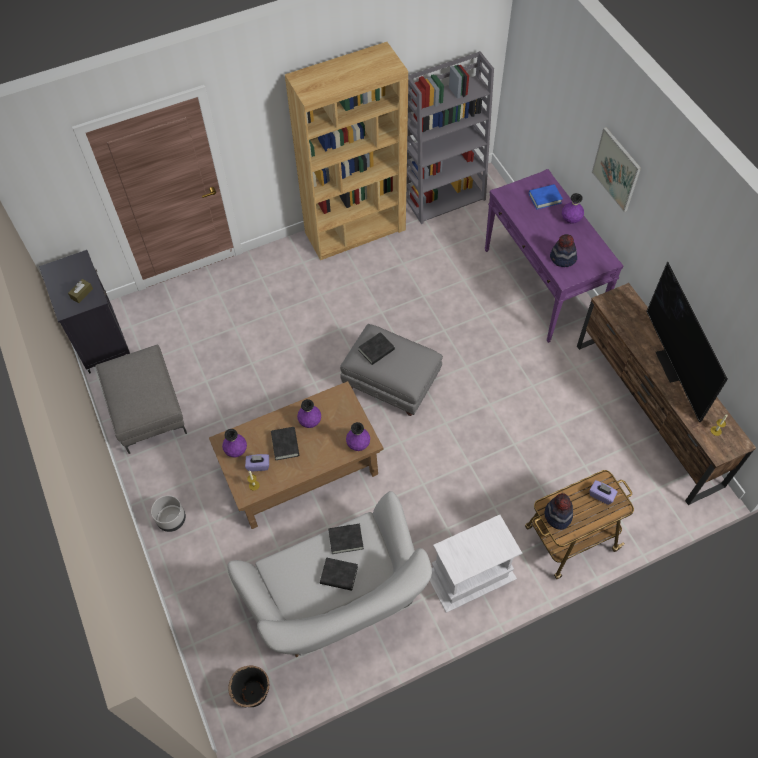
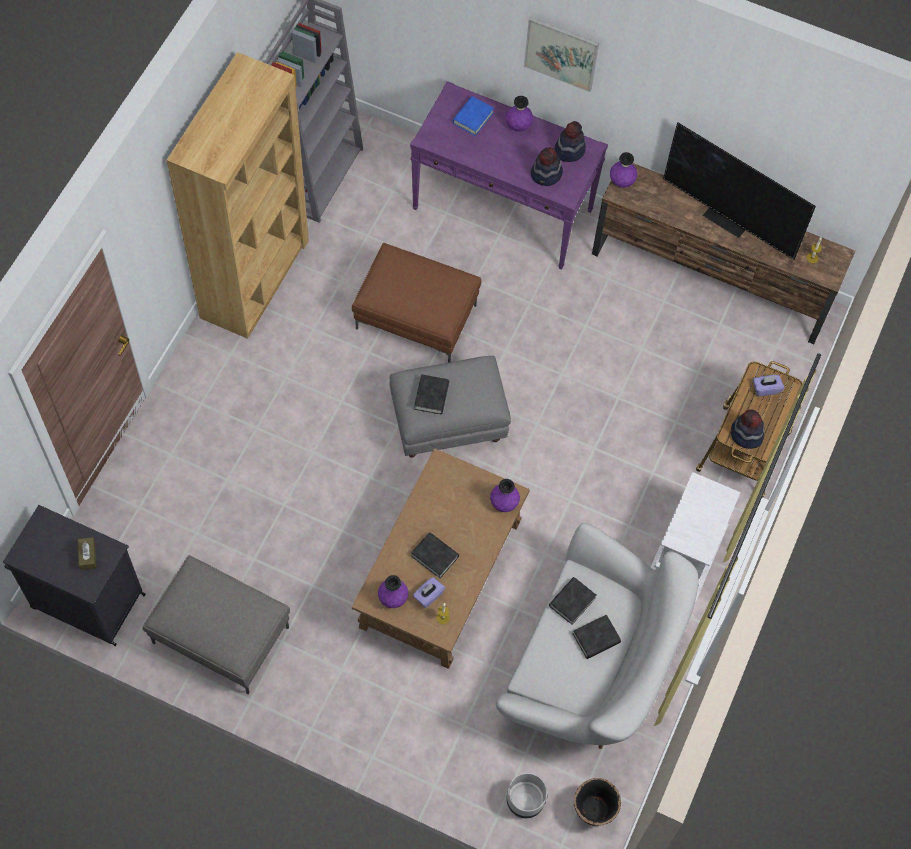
camera: 45 degrees left, 5 degrees up
(171, 520) = (361, 722): grey planter -> grey planter (525, 800)
(310, 422) = (437, 516): purple vase -> purple vase (621, 182)
(430, 311) = (417, 316): none -> brown ottoman
(592, 253) = (569, 150): none -> hat

